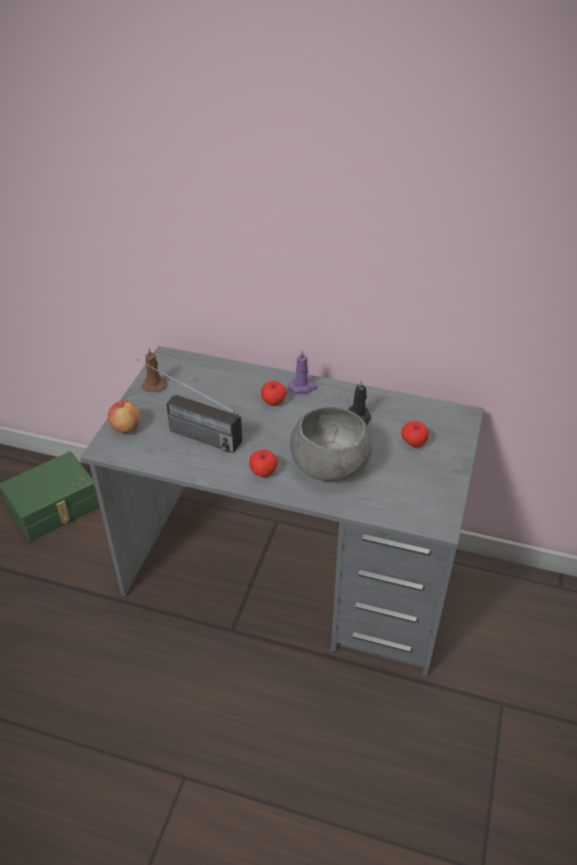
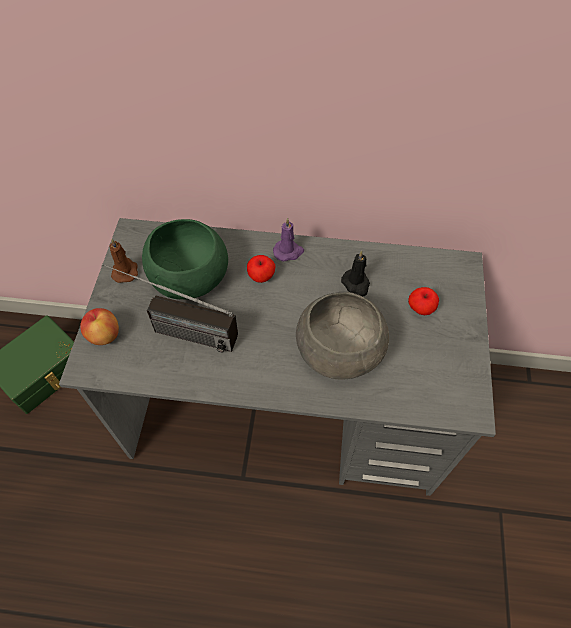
camera: 10 degrees left, 15 degrees up
(208, 395) = (188, 277): none -> green bowl
(263, 472) = (269, 372): apple -> none

